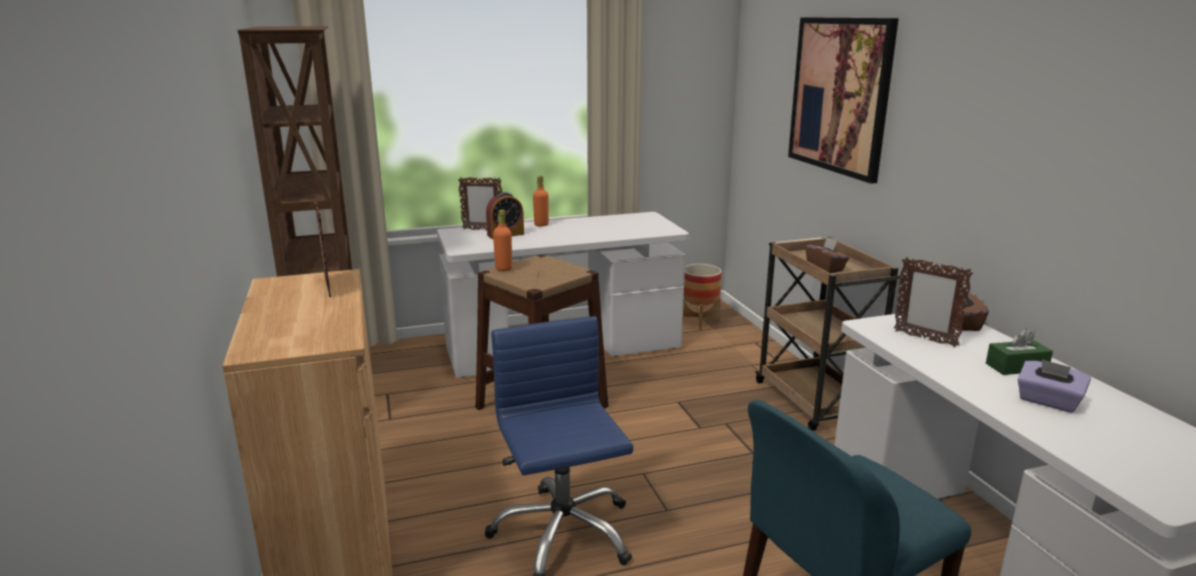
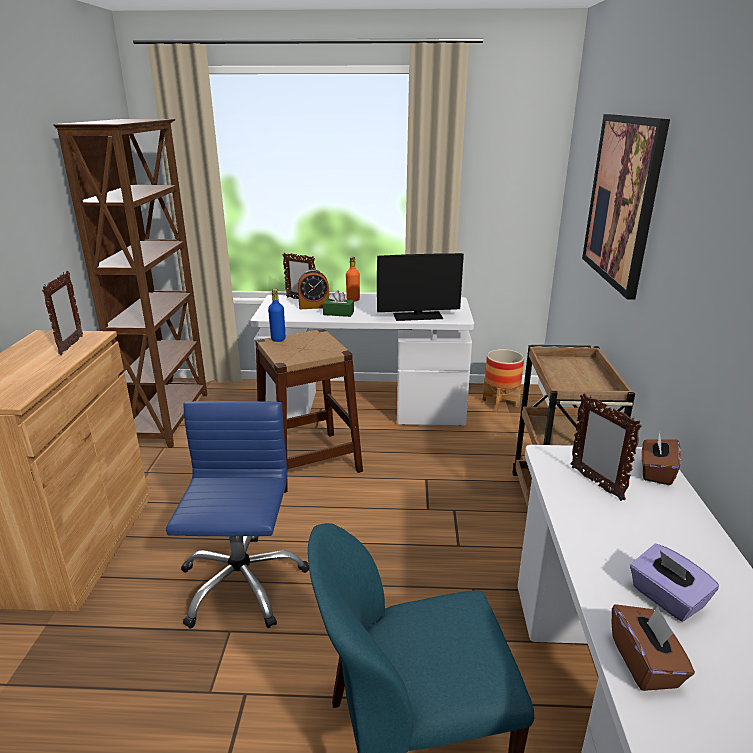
camera: 20 degrees right, 5 degrees up
(503, 268) = (278, 339): orange bottle -> blue bottle
(627, 232) = (418, 316): none -> monitor
(825, 268) = (565, 381): brown tissue box -> brown tissue box (645, 663)
(1016, 367) = (671, 542): green tissue box -> green tissue box (338, 313)

